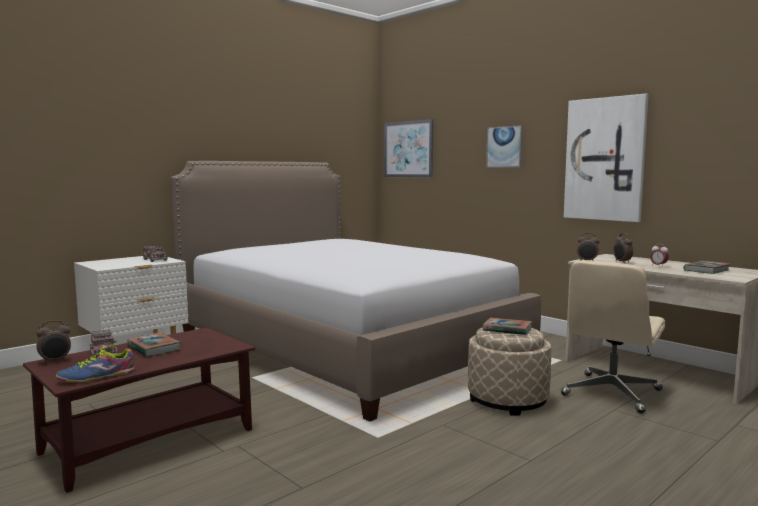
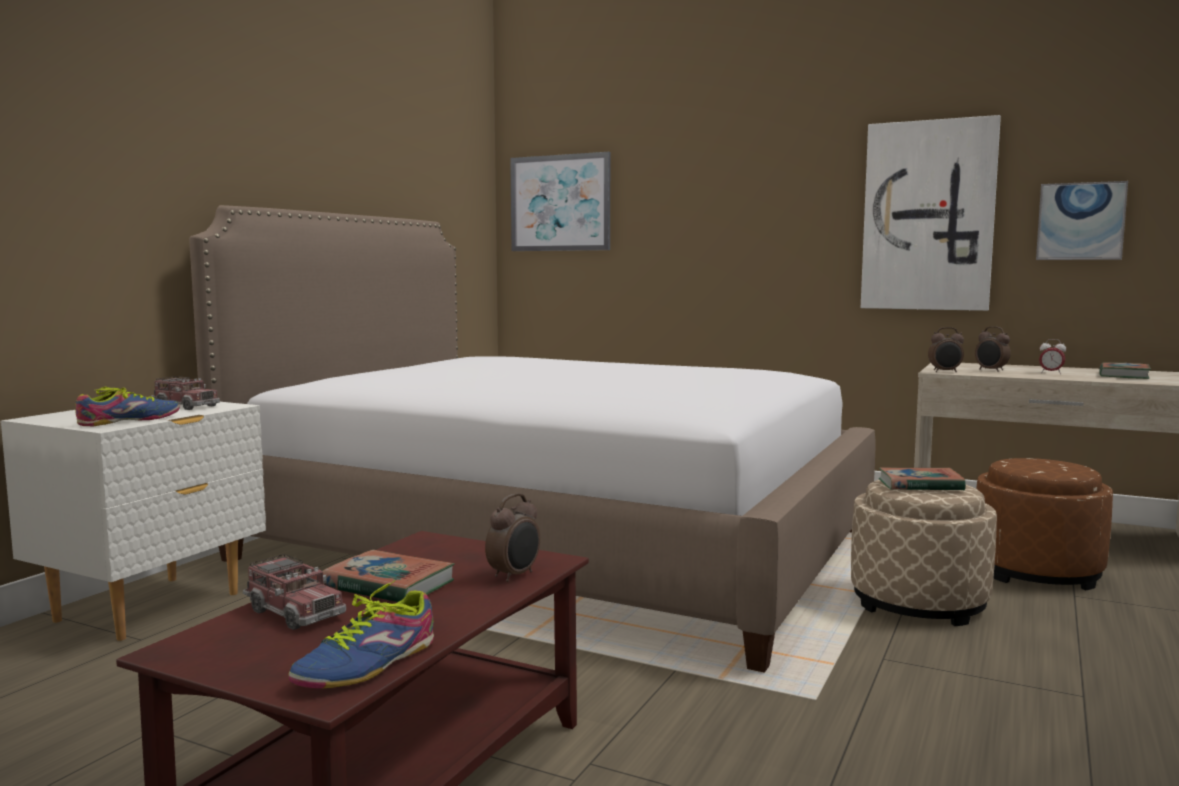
camera: 20 degrees left, 0 degrees up
(55, 361) = (200, 643): alarm clock -> alarm clock (515, 575)
(118, 265) = (129, 420): none -> shoe
(504, 147) = (749, 198): picture -> picture (1080, 221)
(611, 393) = (1036, 571): beige office chair -> brown ottoman

